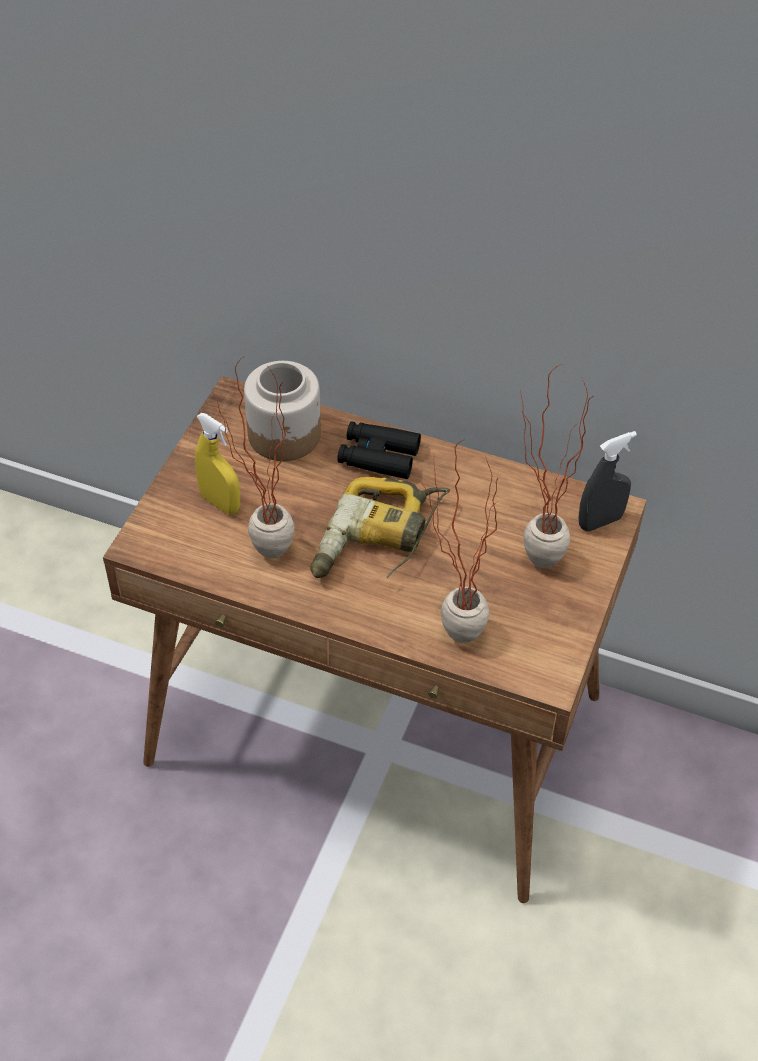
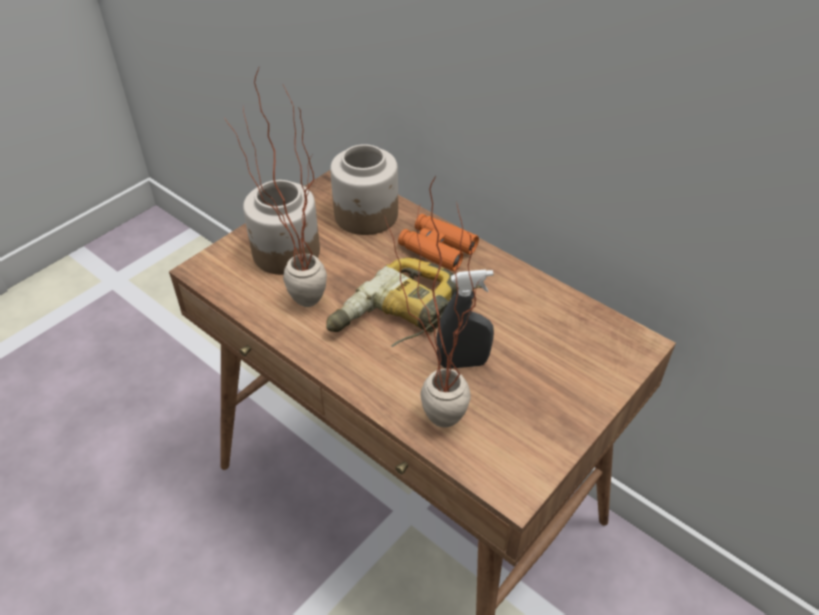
camera: 20 degrees right, 5 degrees down
(220, 503) = (286, 253): yellow spray bottle -> jar
(378, 456) = (437, 248): black binoculars -> orange binoculars
(528, 561) = (536, 368): potted plant -> none
(600, 521) = (621, 351): grey spray bottle -> grey spray bottle (463, 363)

